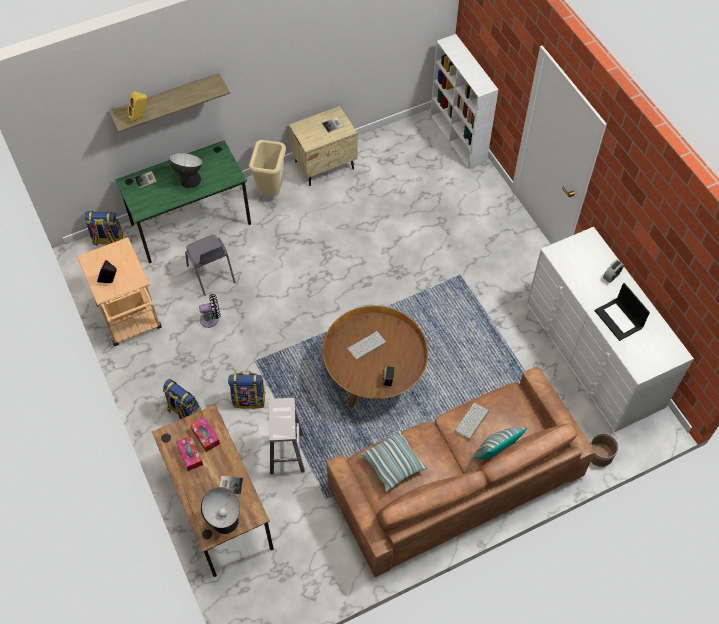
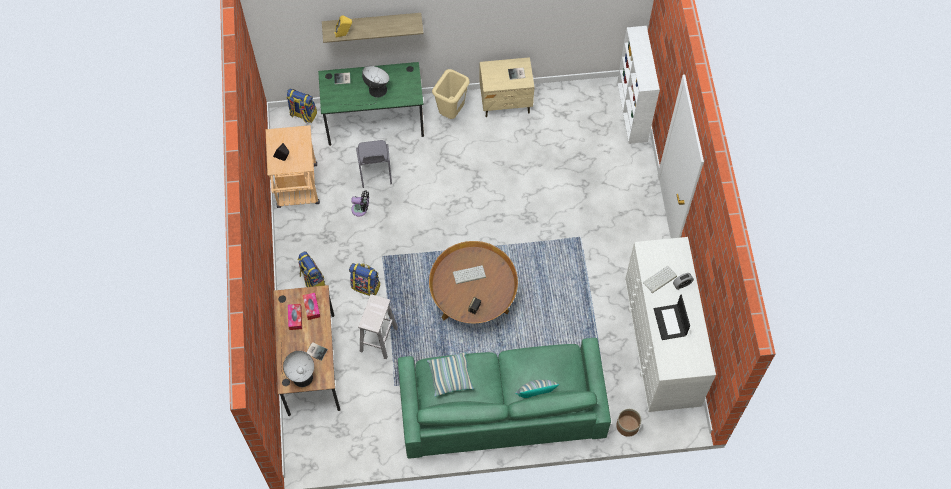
camera: 20 degrees right, 5 degrees up
(455, 480) = (502, 405): brown sofa -> green sofa
(472, 421) = (526, 364): keyboard -> keyboard (659, 280)

